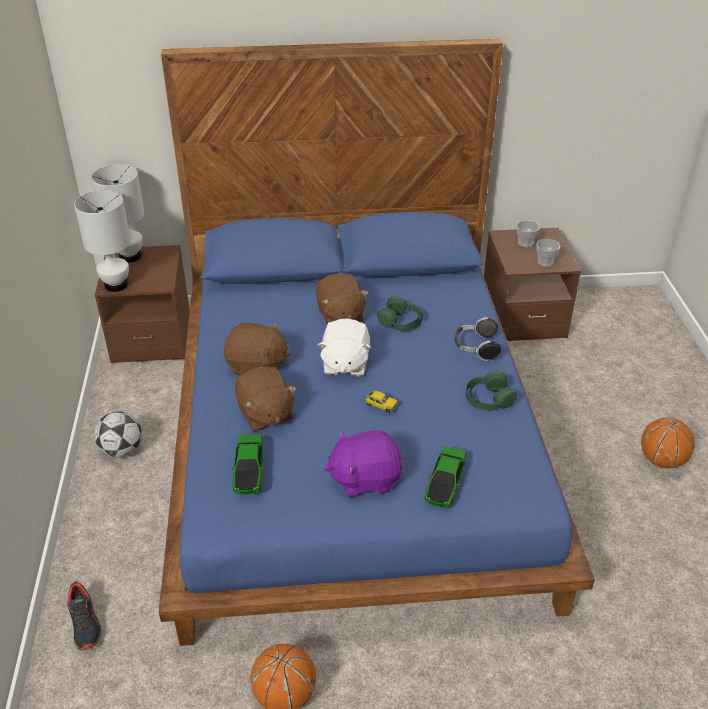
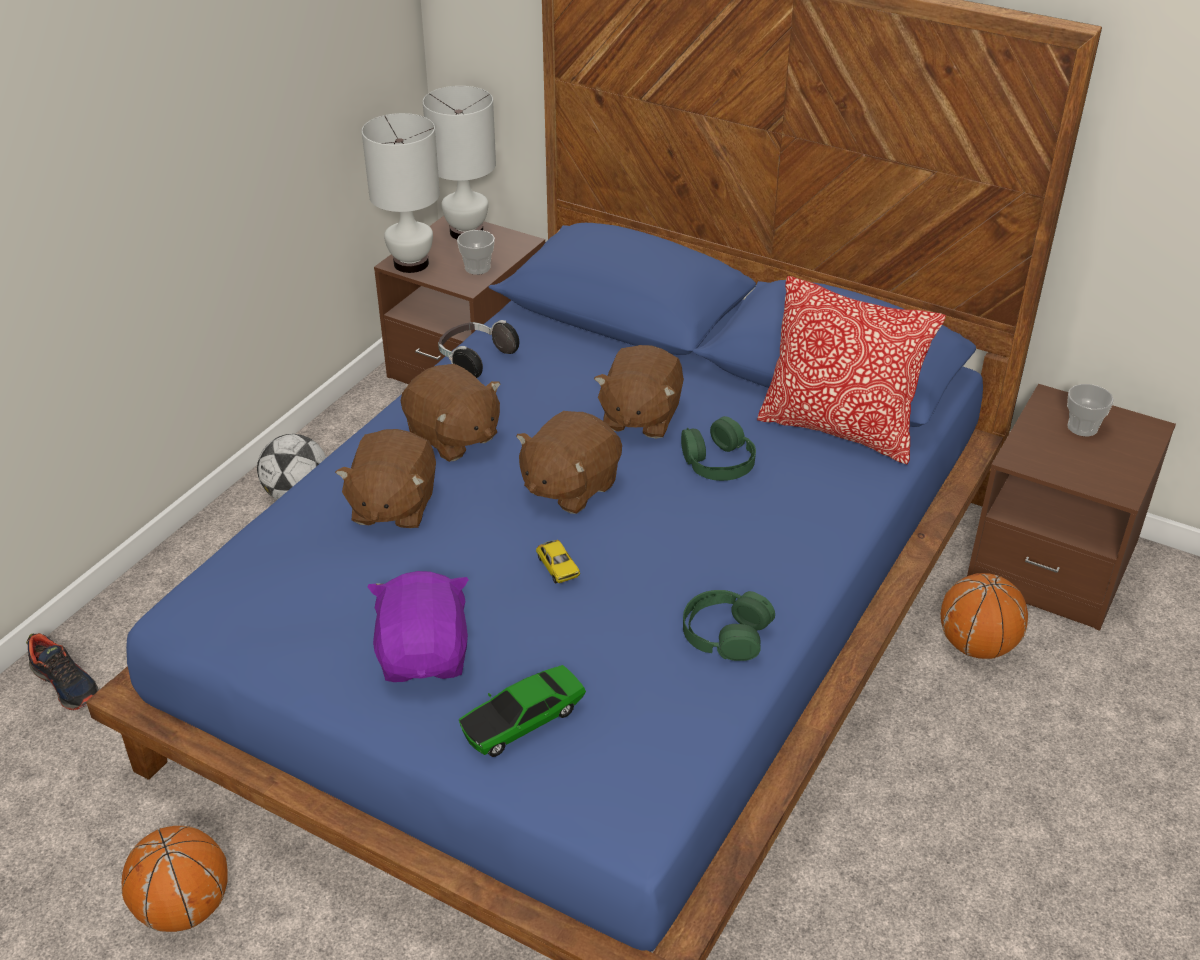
camera: 35 degrees right, 0 degrees up
(85, 623) = (66, 684): shoe -> shoe turned 60 degrees counterclockwise
(249, 471) = (290, 569): toy car -> none
(345, 364) = (569, 487): white plush toy -> brown plush toy
(365, 478) = (425, 656): purple plush toy -> purple plush toy turned 60 degrees clockwise
(437, 284) = (839, 429): none -> pillow
(476, 348) = (792, 551): headphones -> headphones (475, 360)
(545, 262) = (1084, 471): cup -> cup (477, 268)
(661, 460) = (1072, 912): basketball -> basketball (976, 646)

